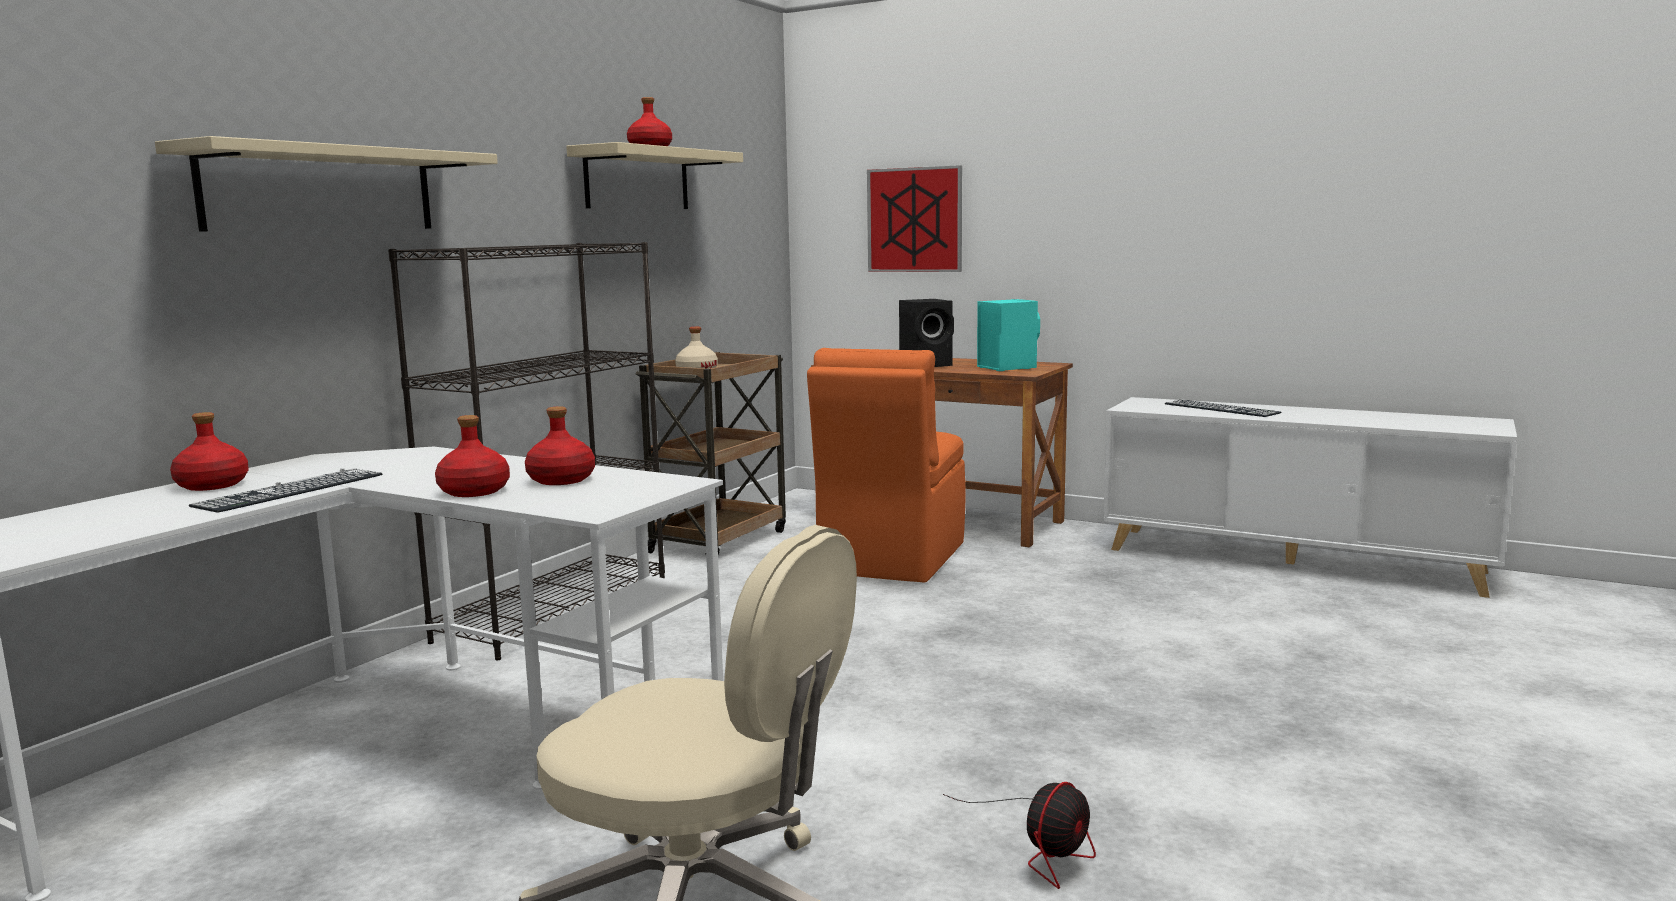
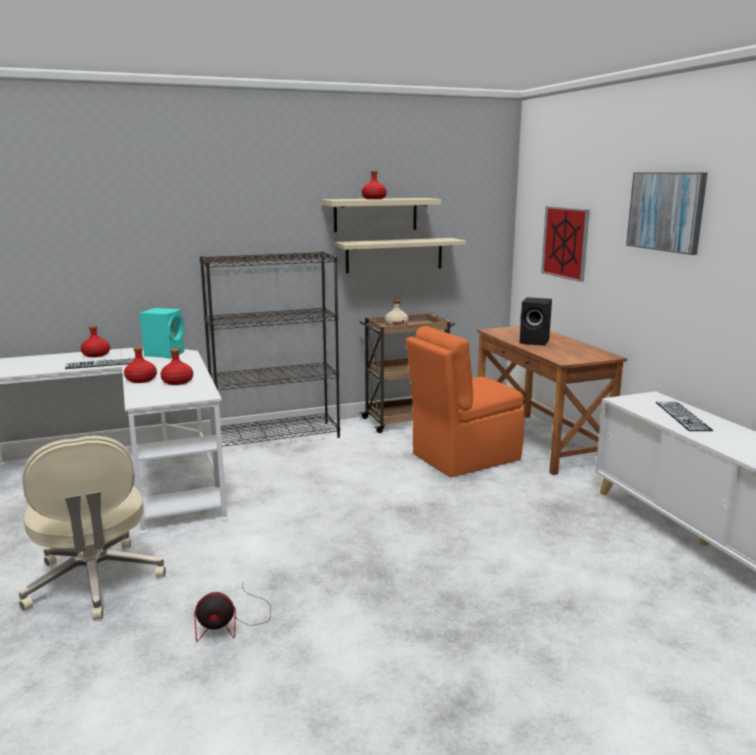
camera: 40 degrees right, 5 degrees up
(321, 190) = (169, 230): beige shelf -> beige shelf (394, 255)
(1006, 367) = (571, 353): turquoise speaker -> turquoise speaker (165, 354)
(1114, 153) = (666, 211): none -> picture

